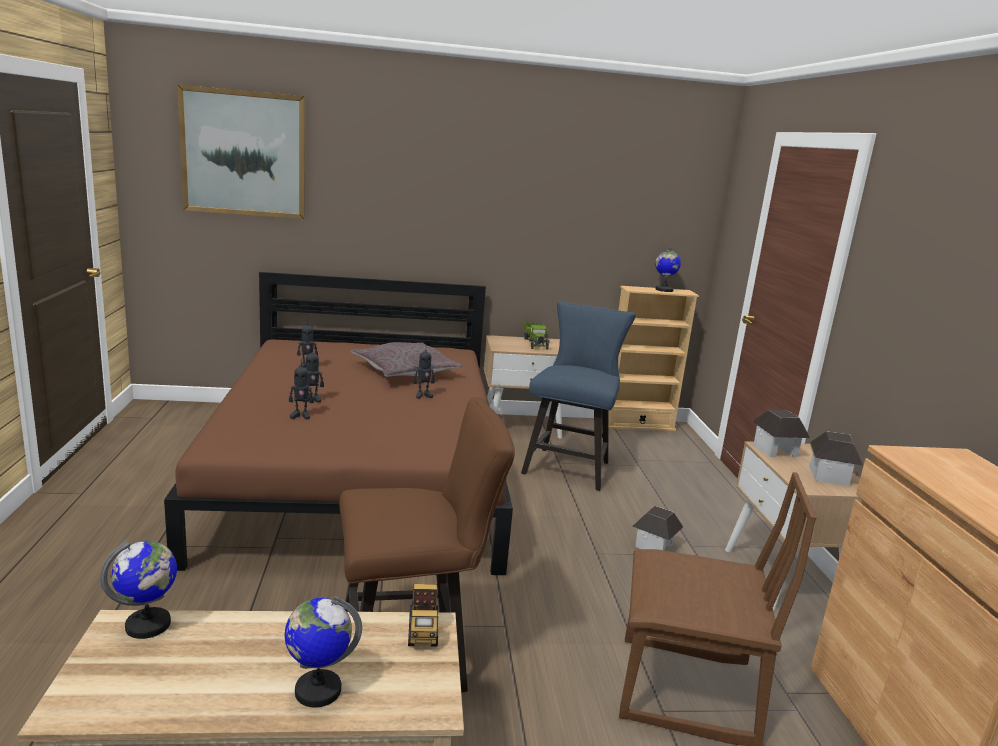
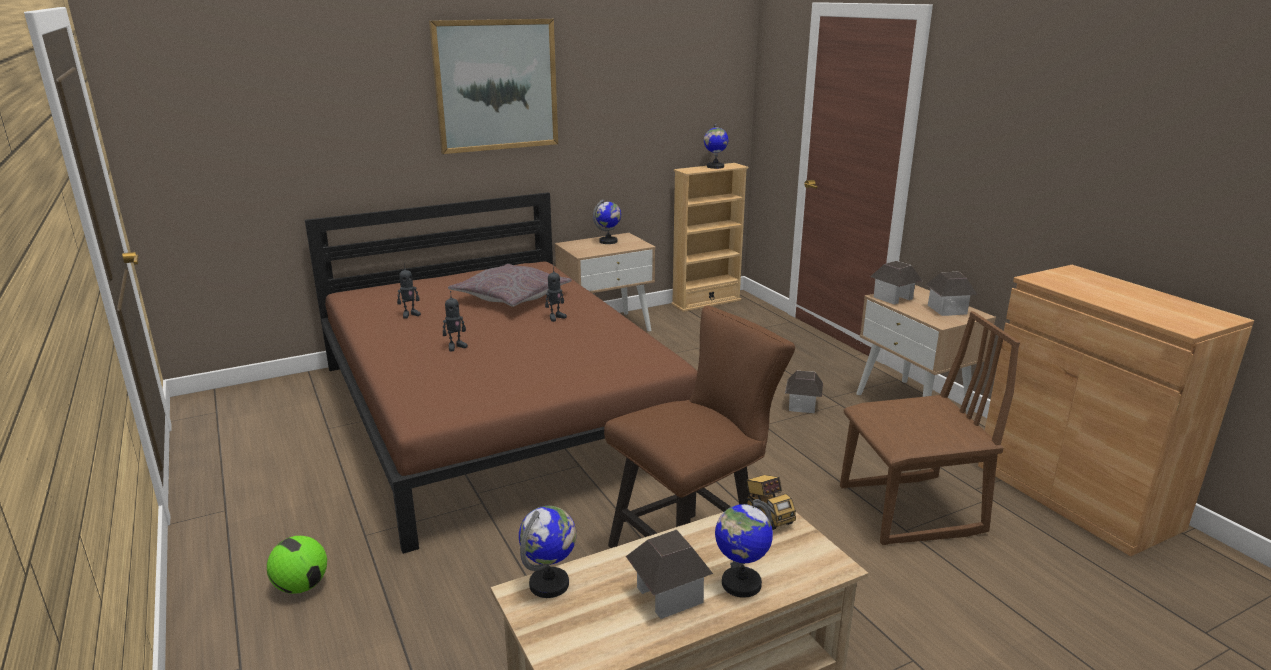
camera: 20 degrees left, 5 degrees up
(70, 571) = (301, 586): none -> football
(237, 675) = (668, 595): none -> toy house
(244, 154) = (264, 85): picture -> picture (496, 85)
(301, 416) = (465, 365): toy robot -> none
(536, 343) = (608, 241): toy truck -> globe
(569, 465) = (679, 354): blue chair -> none

